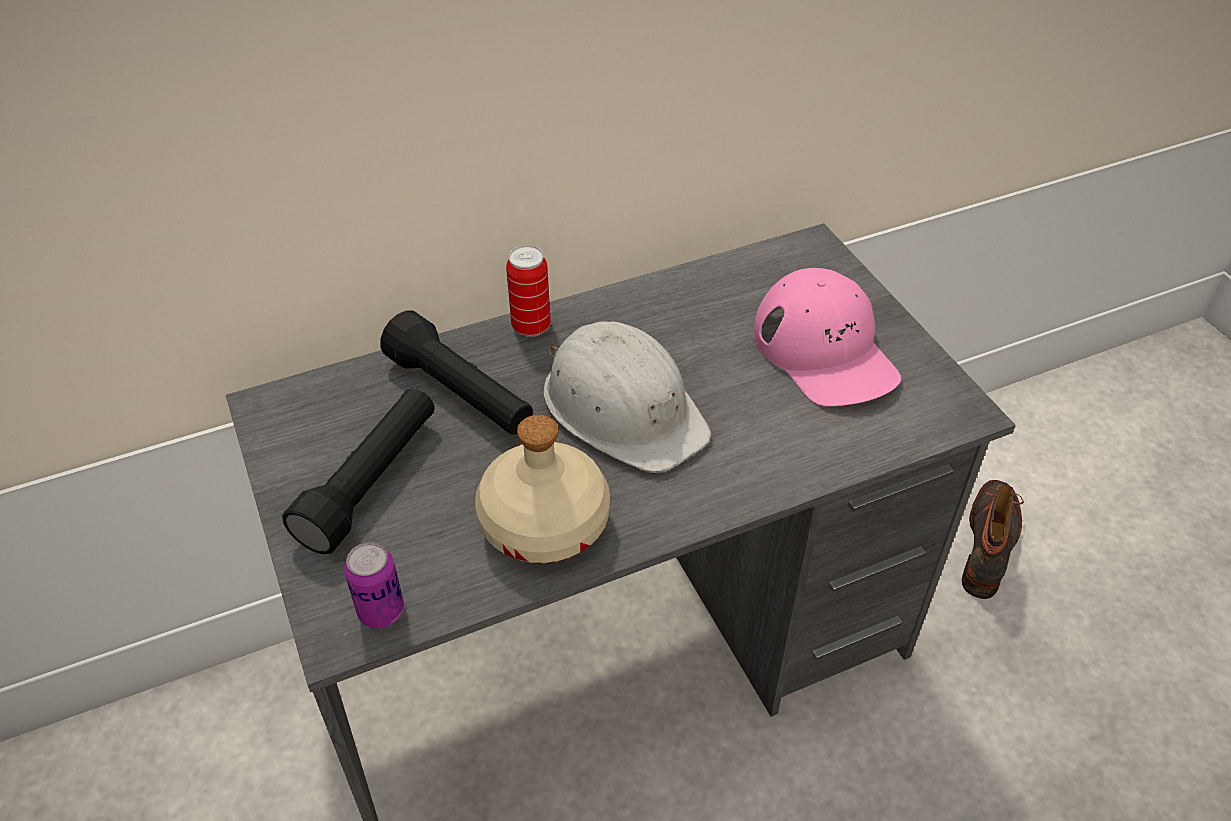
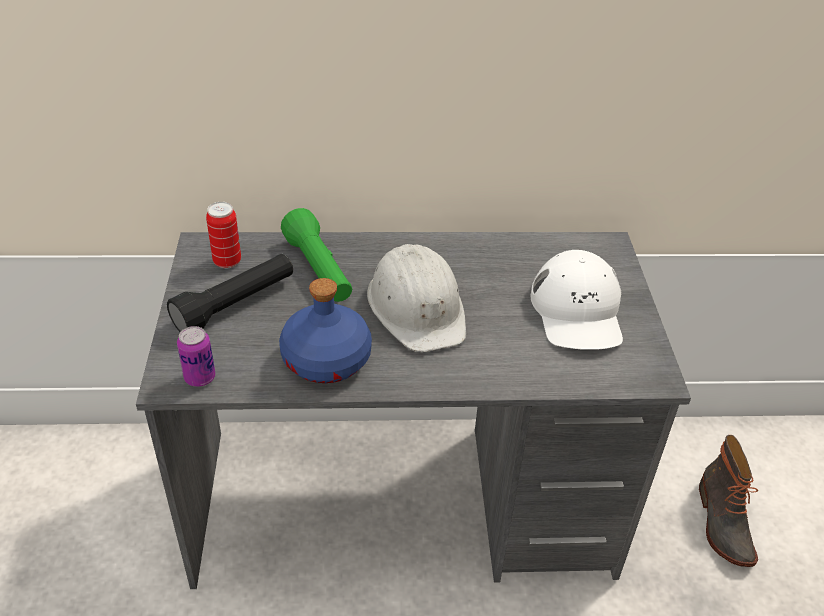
camera: 20 degrees right, 5 degrees down
(461, 394) = (319, 270): black flashlight -> green flashlight
(531, 326) = (386, 243): can -> can (227, 261)
(545, 524) = (326, 360): beige bottle -> blue bottle
(825, 351) = (577, 311): pink cap -> white cap
(990, 544) = (722, 523): boot -> boot turned 135 degrees clockwise

